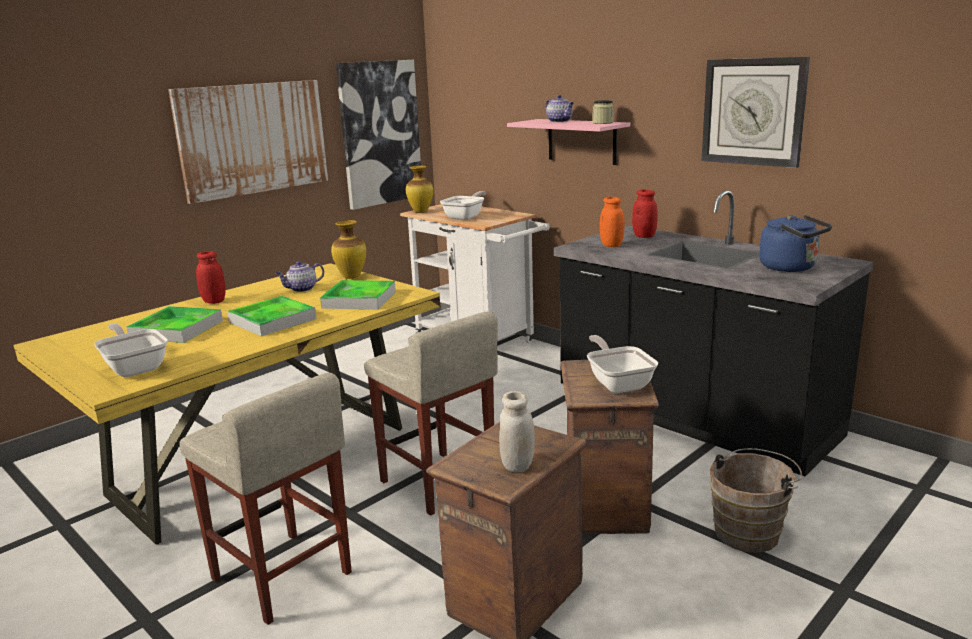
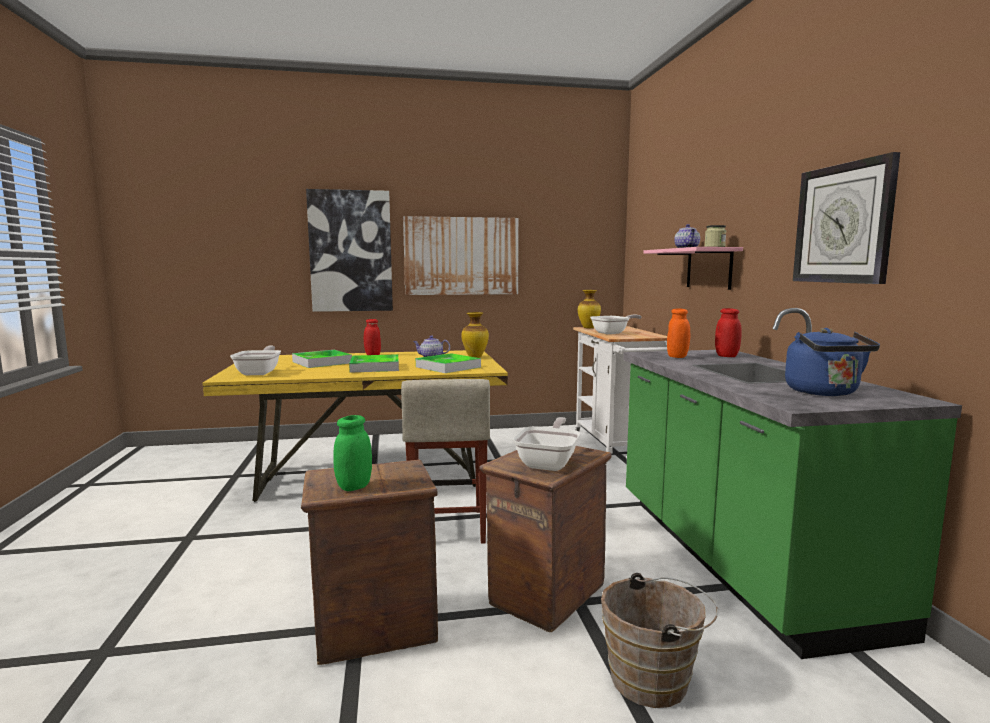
camera: 35 degrees right, 10 degrees down
(282, 577) = (277, 545): beige stool -> none
(380, 133) = (572, 264): picture -> picture (351, 251)
(517, 465) = (354, 486): white jar -> green jar
(693, 418) = (738, 559): black counter -> green counter

